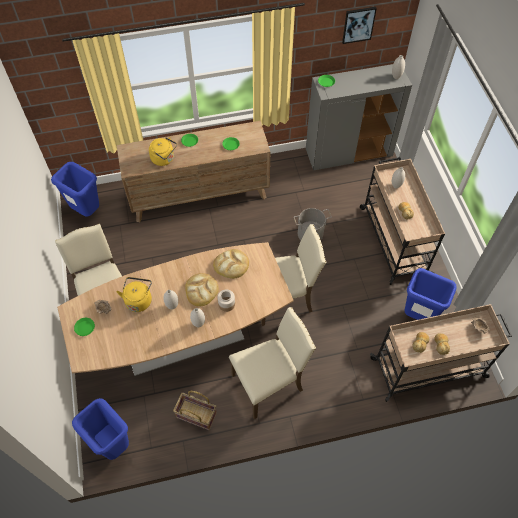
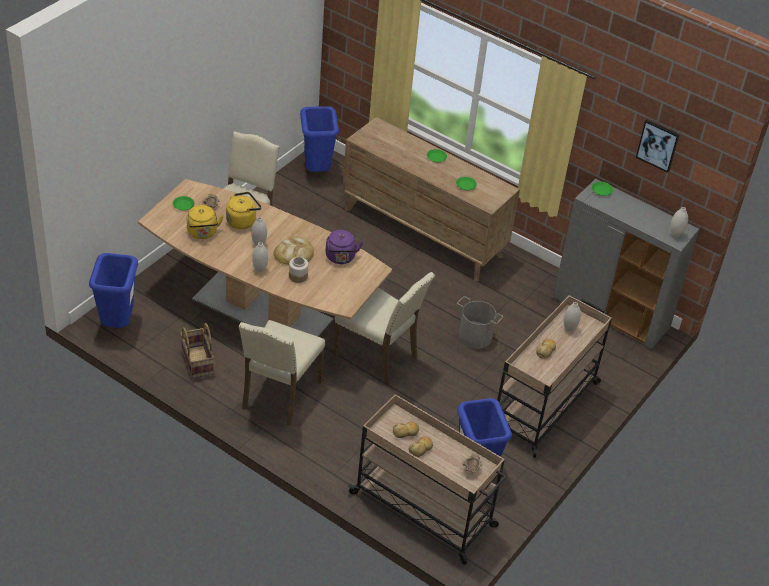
camera: 45 degrees right, 15 degrees down
(164, 159) = (397, 153): yellow kettle -> yellow kettle (202, 233)
(231, 265) = (340, 258): bread -> purple kettle
(269, 383) = (279, 395): beige chair -> beige chair turned 90 degrees clockwise

